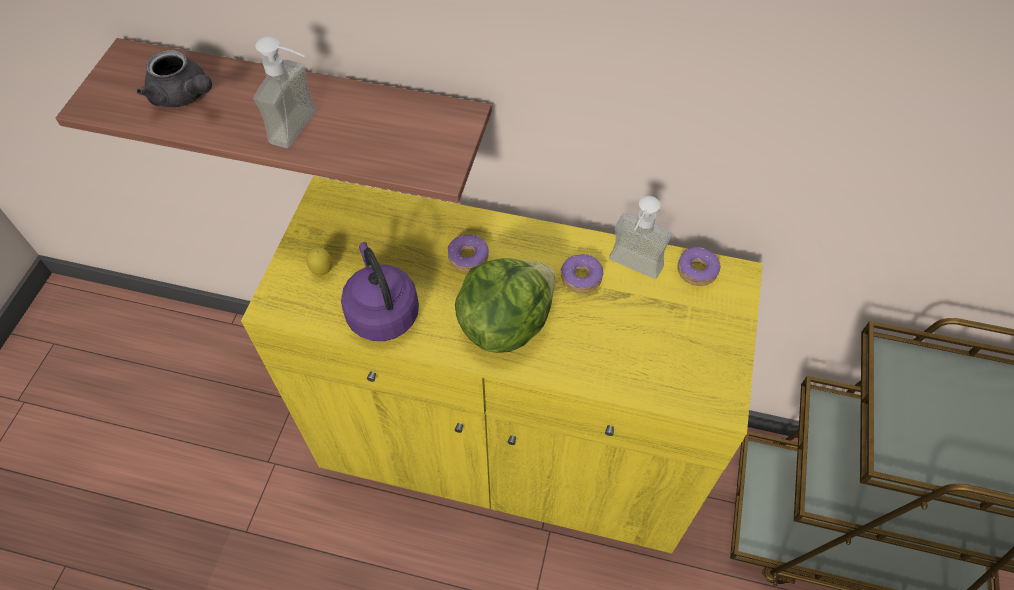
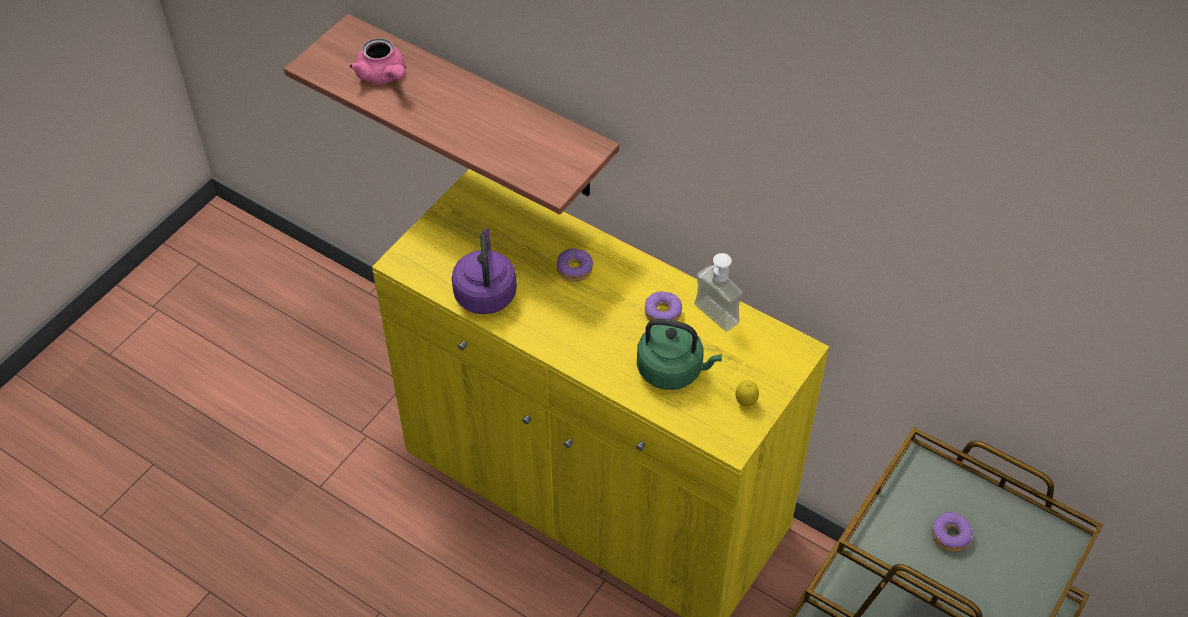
camera: 20 degrees right, 5 degrees down
(184, 96) = (383, 76): grey teapot -> pink teapot
(304, 130) = (464, 127): soap dispenser -> none
(322, 271) = (450, 246): lemon -> lemon (745, 403)
(504, 323) = (581, 329): lettuce -> none
(622, 339) = (673, 370): none -> green kettle
(696, 270) = (766, 335): donut -> donut (950, 535)

